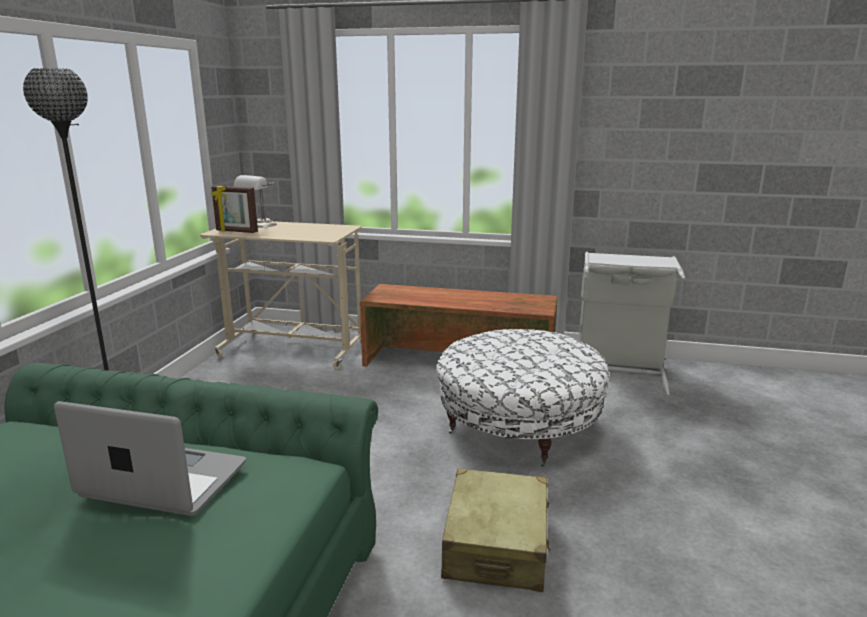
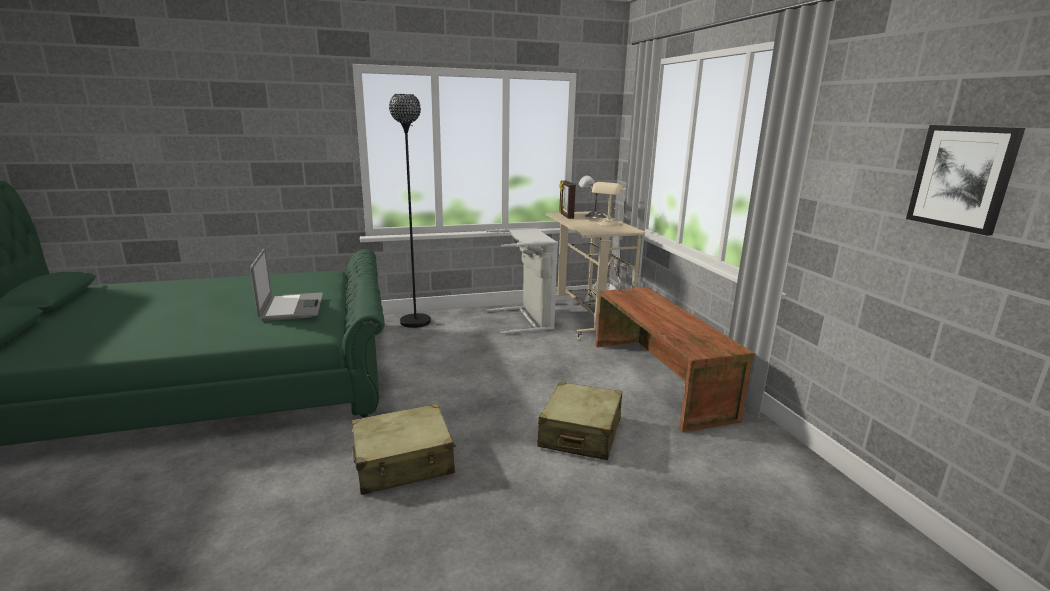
camera: 60 degrees right, 0 degrees up
(307, 228) = (607, 224): none -> beige table lamp
(519, 426) = (580, 433): white ottoman -> beige suitcase
(620, 372) = (777, 470): grey laundry basket -> grey laundry basket (527, 319)
(691, 129) = (962, 177): none -> picture

